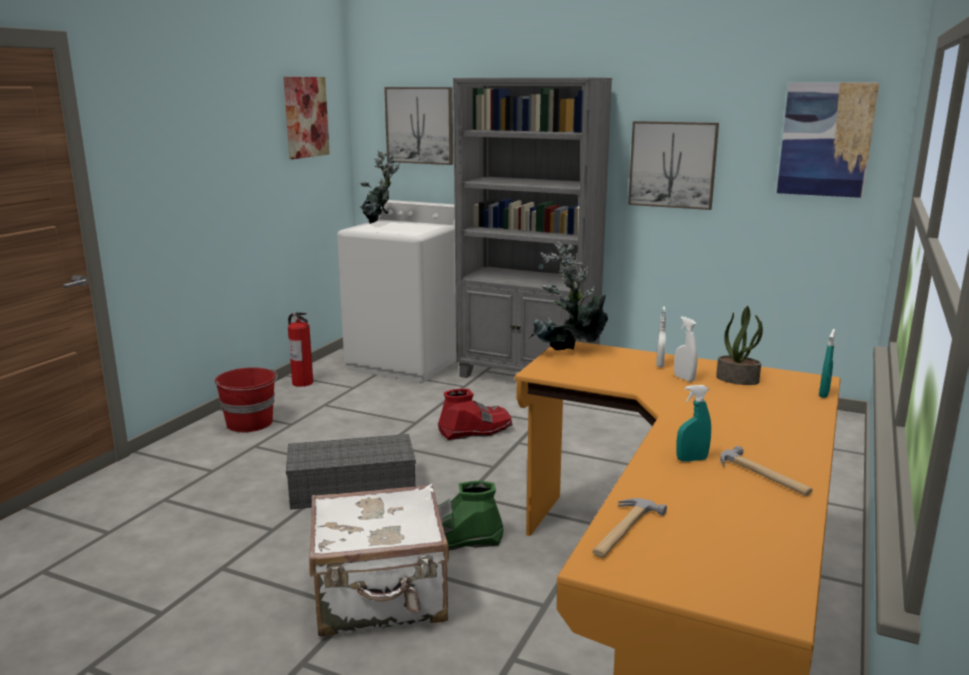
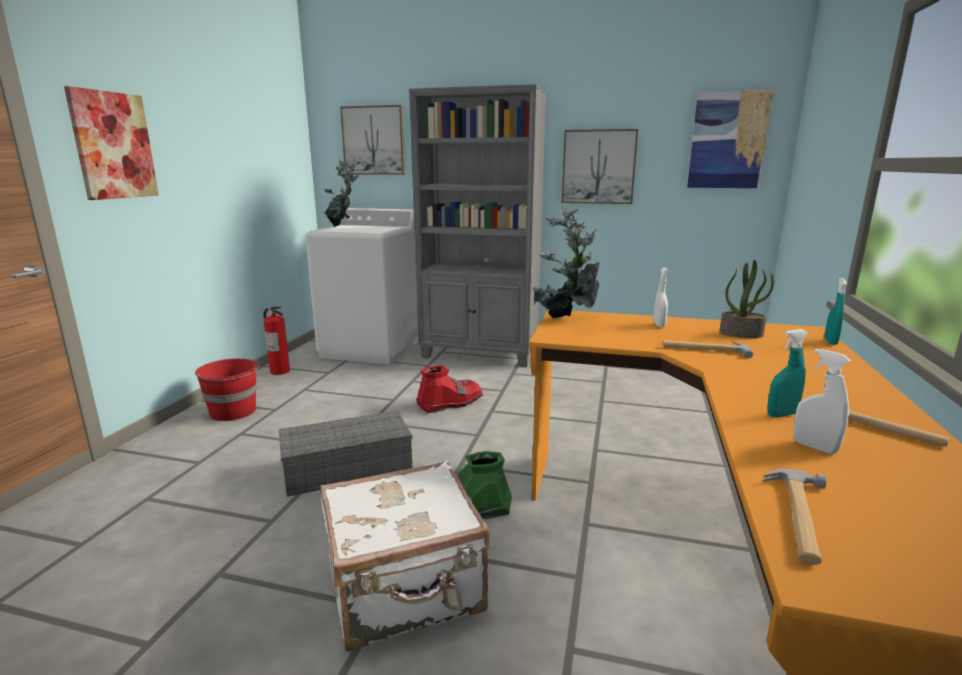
camera: 10 degrees left, 0 degrees up
(305, 117) = (270, 129): picture -> picture (113, 146)
(682, 394) = (705, 349): none -> hammer
(684, 378) = (692, 335): white spray bottle -> white spray bottle (814, 447)

